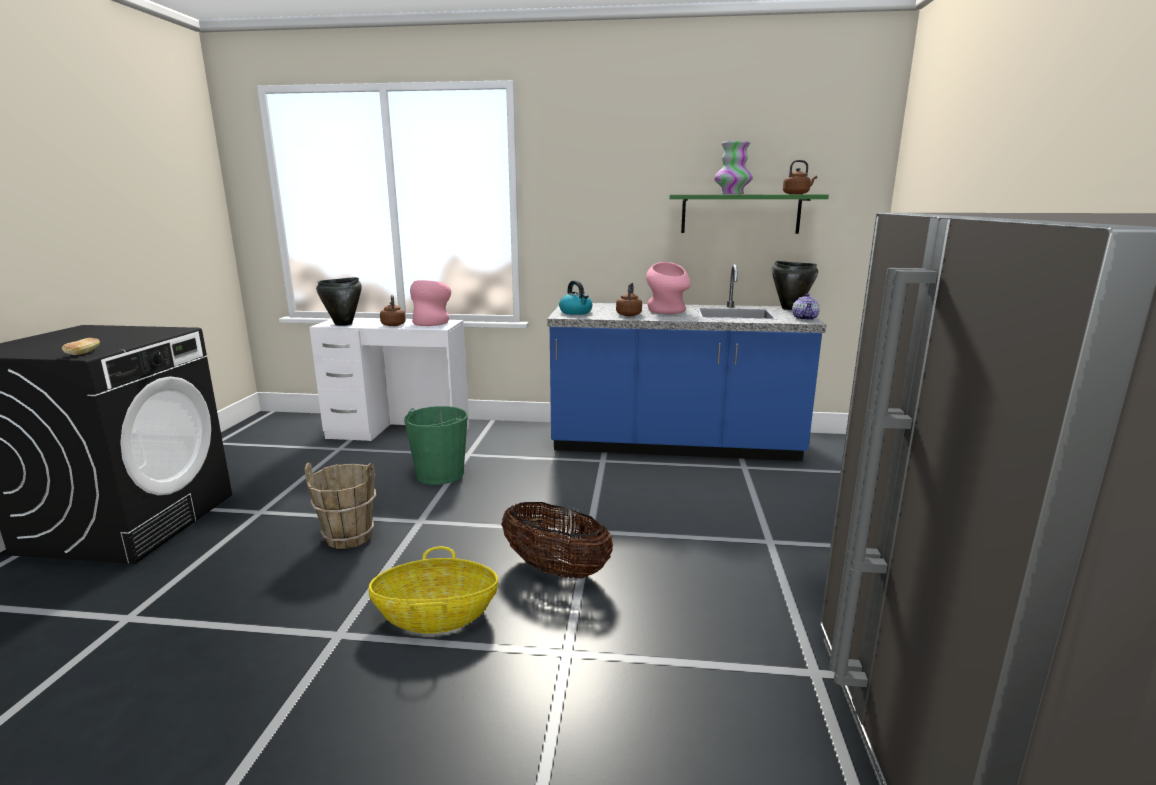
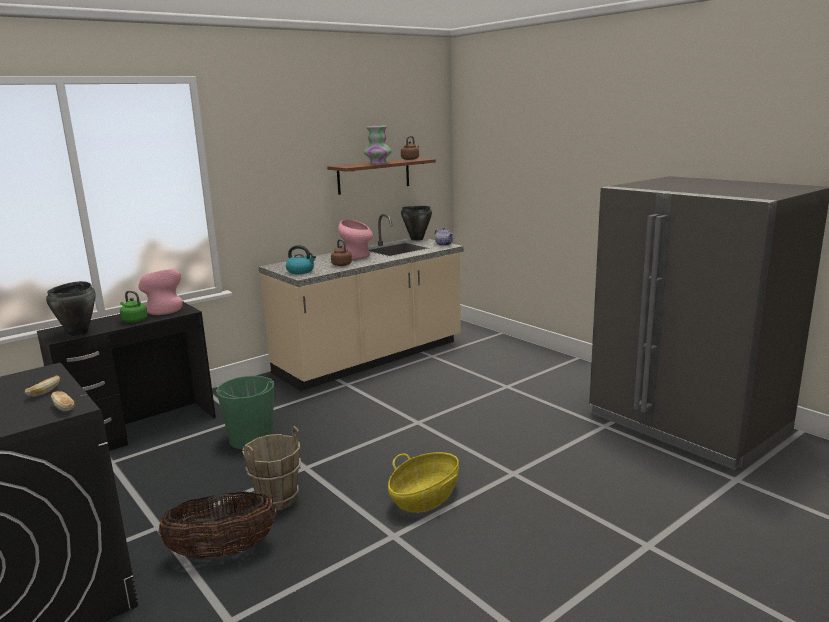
camera: 45 degrees left, 0 degrees up
(120, 341) = (44, 393): none -> bread
(393, 324) = (134, 320): brown kettle -> green kettle
(399, 433) = (140, 429): white desk -> black desk
(555, 569) = (438, 447): basket -> basket (222, 551)
(674, 445) = (371, 358): blue counter -> beige counter
(740, 214) = (374, 176): green shelf -> brown shelf

